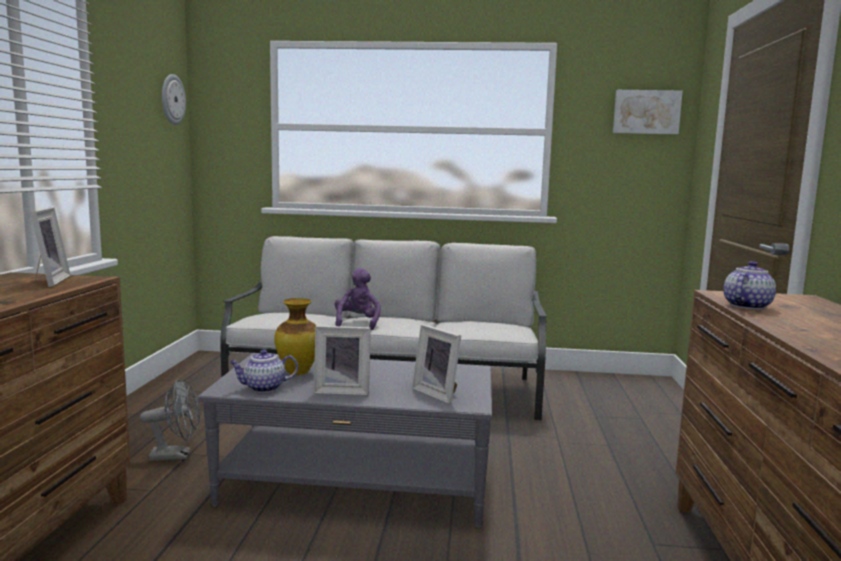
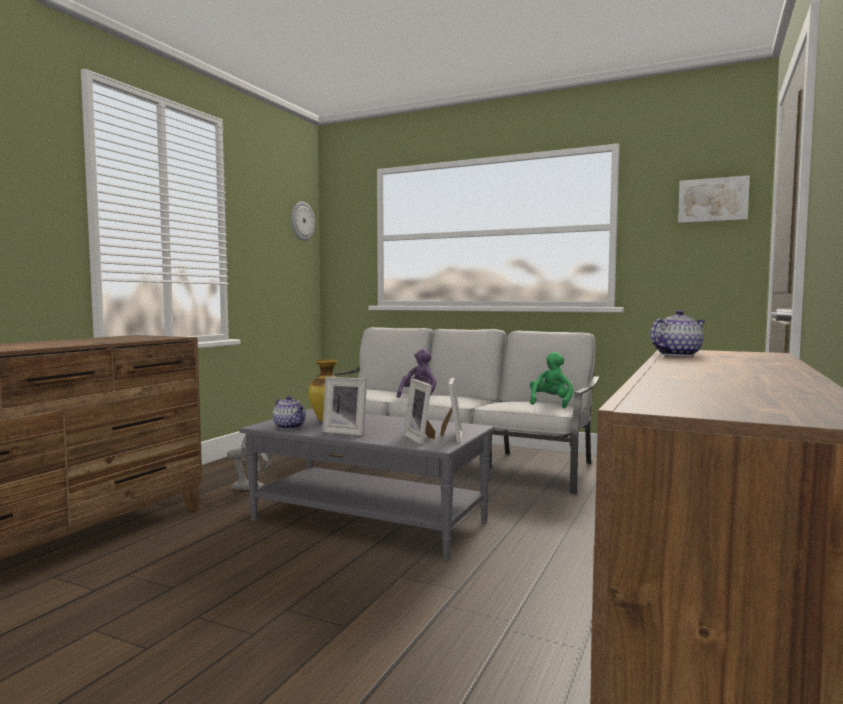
camera: 20 degrees right, 5 degrees down
(47, 281) = (146, 337): picture frame -> picture frame (450, 437)
(263, 388) = (290, 427): teapot -> teapot turned 135 degrees counterclockwise
(505, 325) = (551, 403): none -> green plush toy

